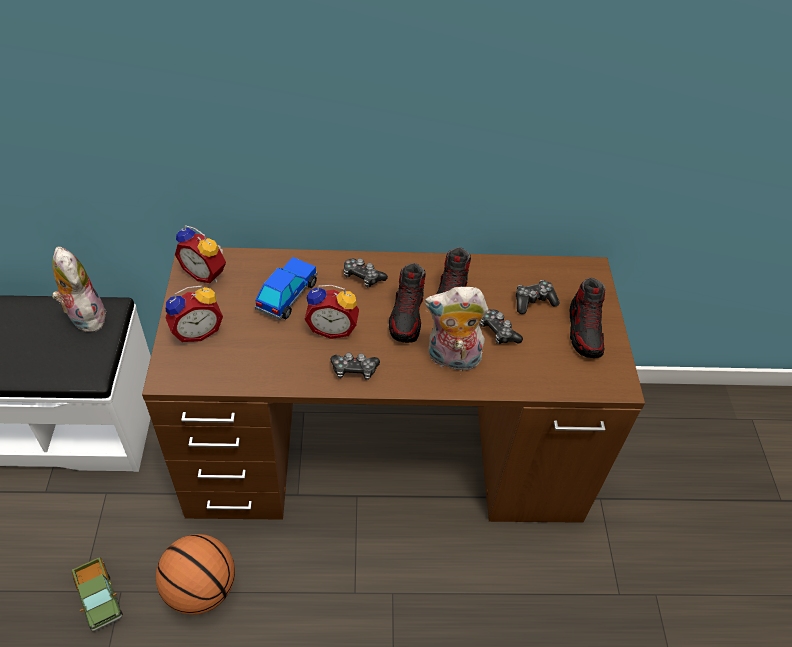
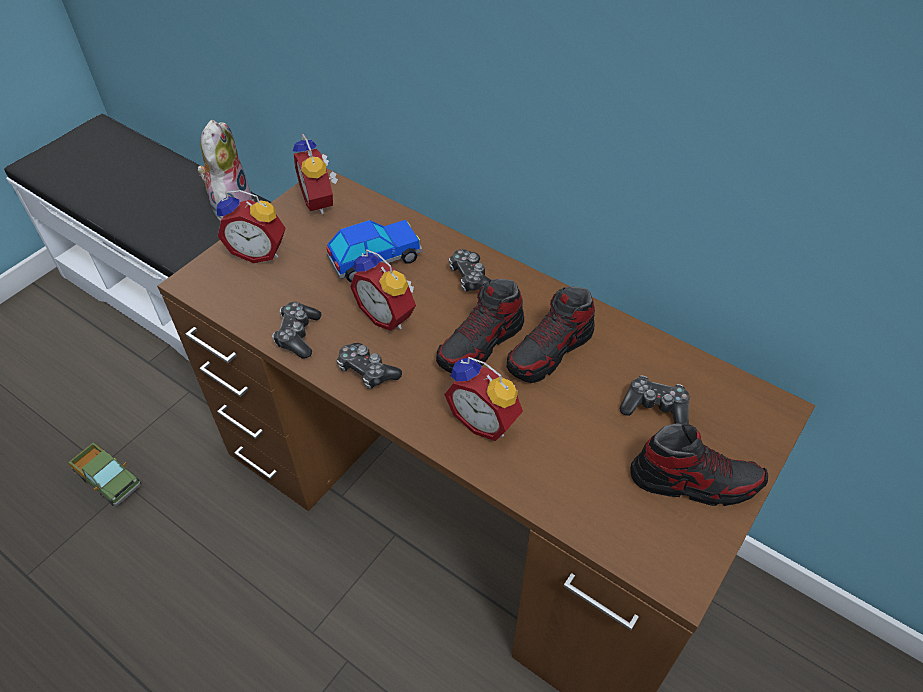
camera: 40 degrees right, 0 degrees up
(99, 597) = (108, 480): toy truck -> toy truck turned 60 degrees counterclockwise
(201, 588) = (188, 528): basketball -> none
(452, 359) = (485, 420): plush toy -> alarm clock
(498, 331) = (573, 419): game controller -> game controller (298, 335)
(585, 330) = (694, 481): shoe -> shoe turned 120 degrees counterclockwise

